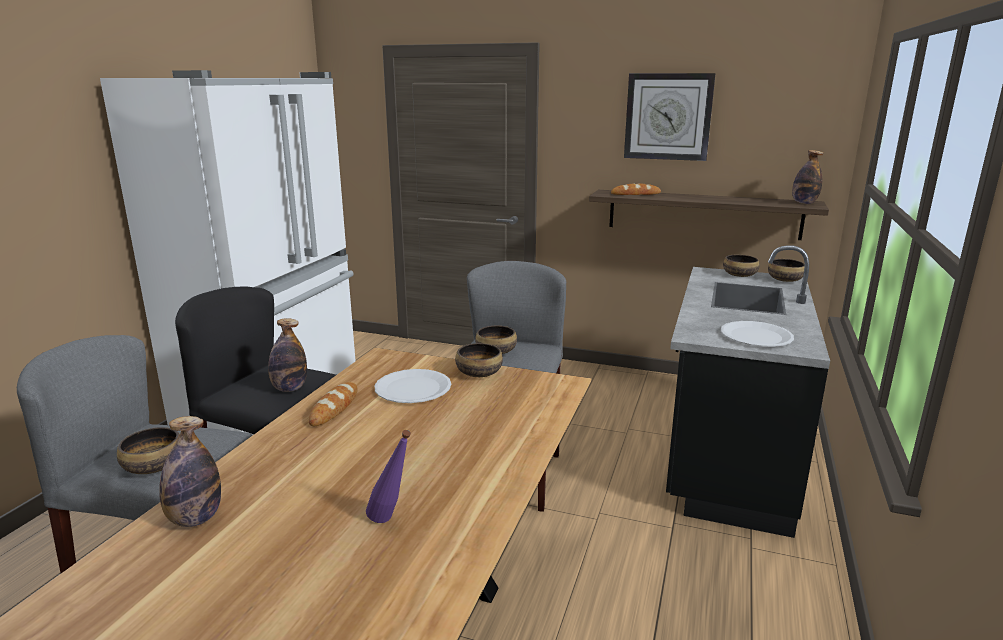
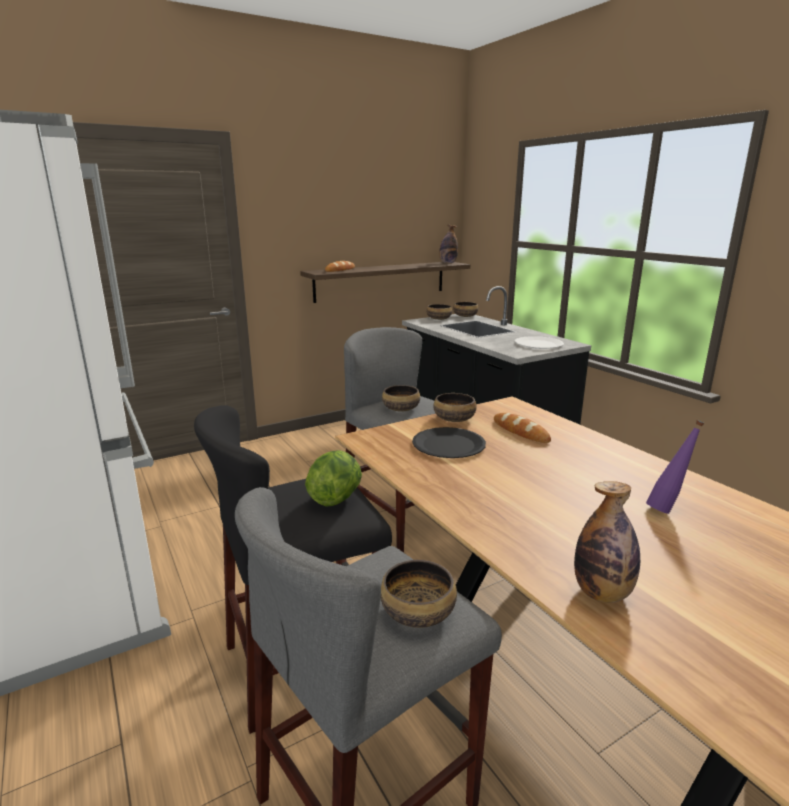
camera: 50 degrees left, 0 degrees up
(289, 388) = (336, 498): bottle -> lettuce
(334, 407) = (442, 481): bread -> bread (520, 431)
(413, 388) = (448, 445): white plate -> black plate
(668, 116) = (349, 203): wall clock -> none

